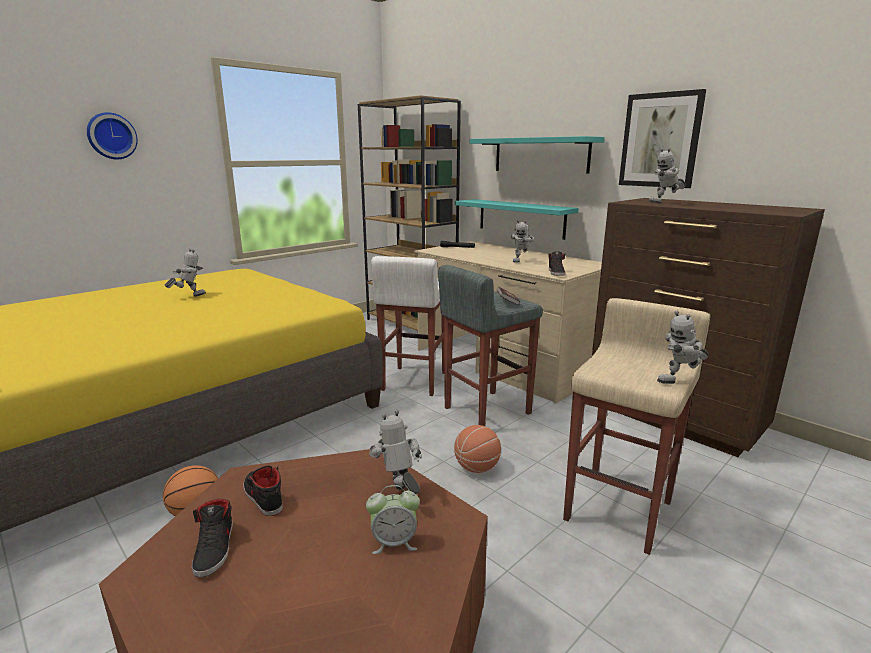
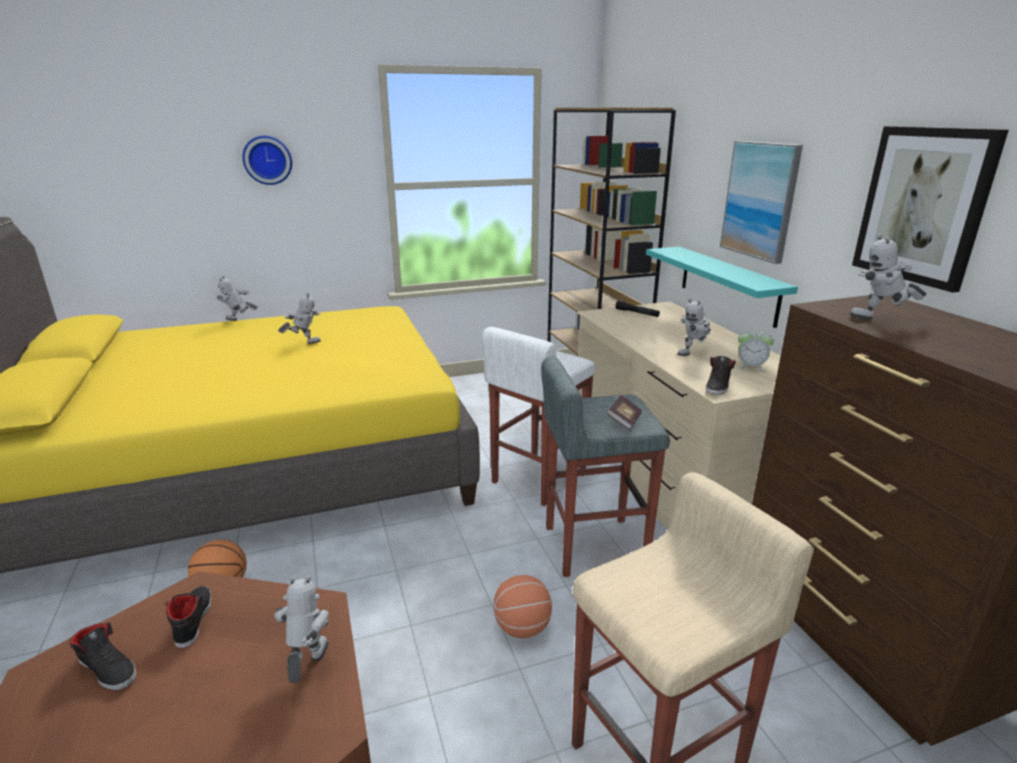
camera: 25 degrees right, 5 degrees up
(215, 548) = (108, 669): black shoe -> black shoe turned 75 degrees counterclockwise
(394, 542) = (248, 732): alarm clock -> alarm clock (751, 367)
(540, 155) = (760, 200): turquoise shelf -> picture
(680, 382) = (710, 642): toy robot -> toy robot (239, 321)

